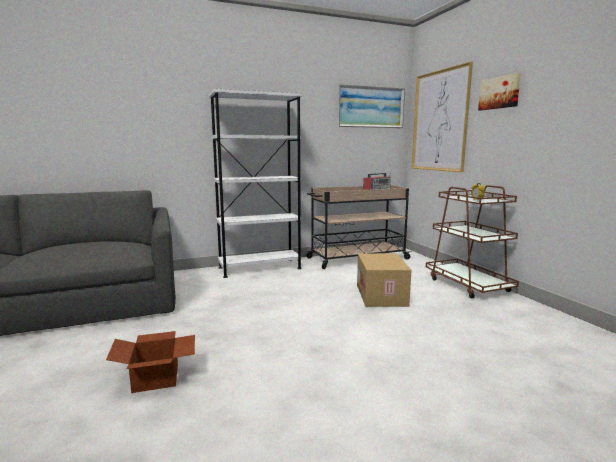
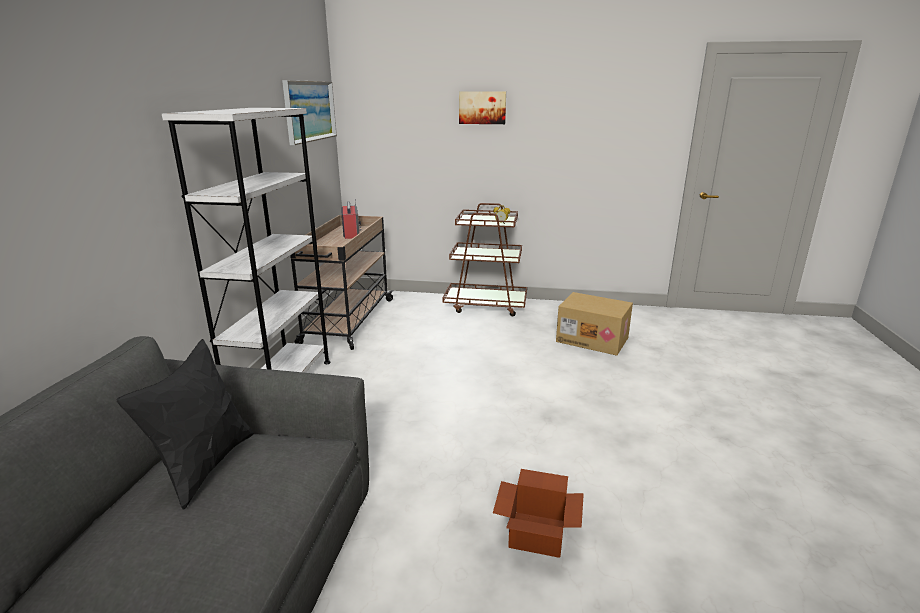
camera: 60 degrees left, 10 degrees up
(104, 242) = (204, 465): none -> black pillow
(382, 295) = (465, 347): cardboard box -> cardboard box (593, 339)
(439, 121) = (396, 130): picture -> none

